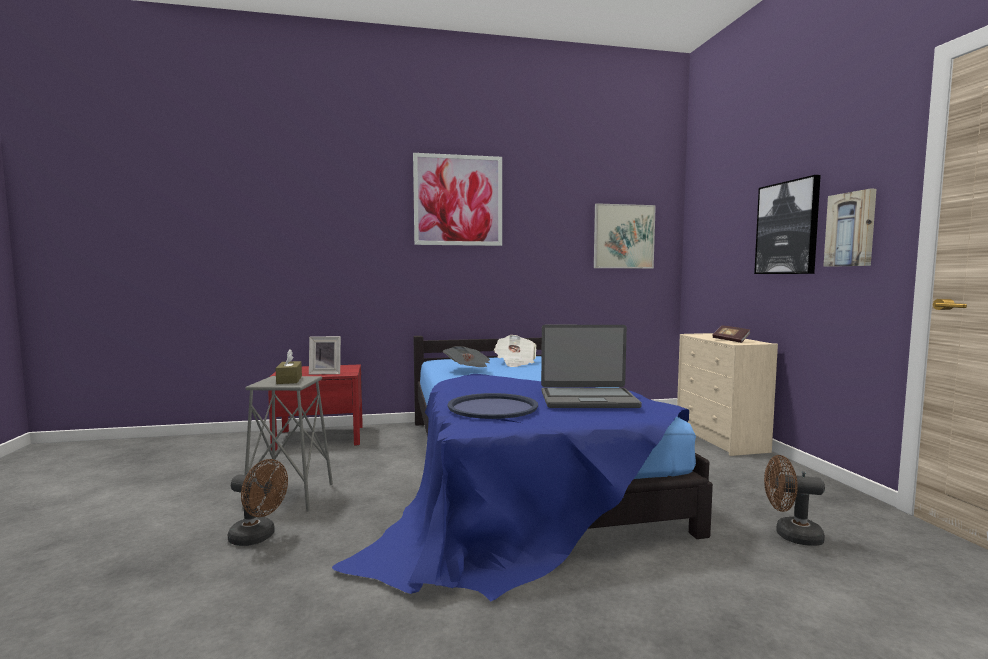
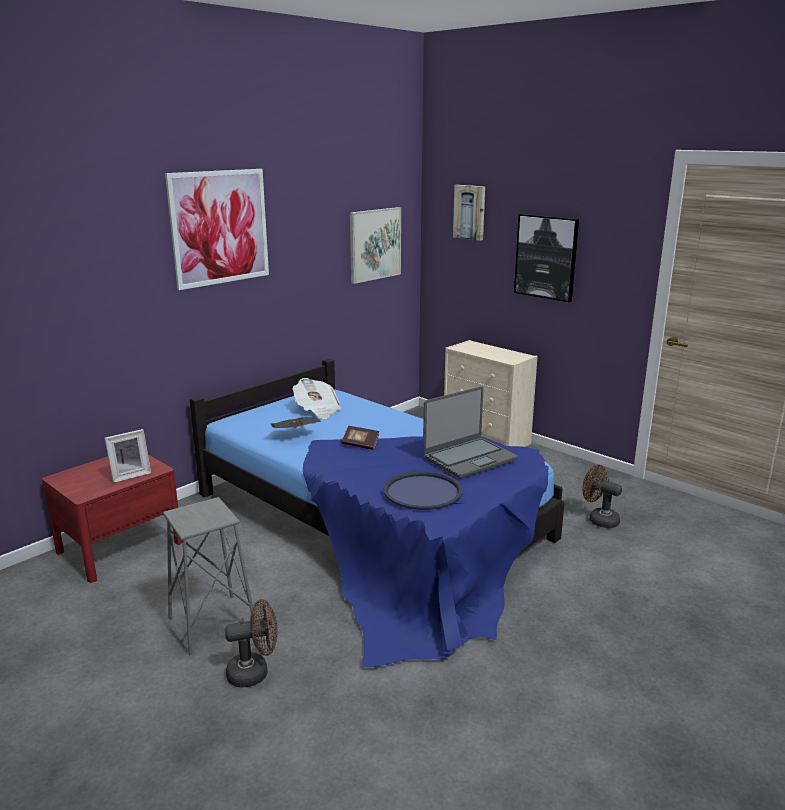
camera: 35 degrees left, 15 degrees up
(289, 380) = (202, 513): brown tissue box -> none
(730, 340) = (500, 356): book -> book (360, 444)
(791, 535) = (599, 519): brown fan -> brown fan turned 60 degrees clockwise
(851, 229) = (605, 272): picture -> picture (470, 212)

